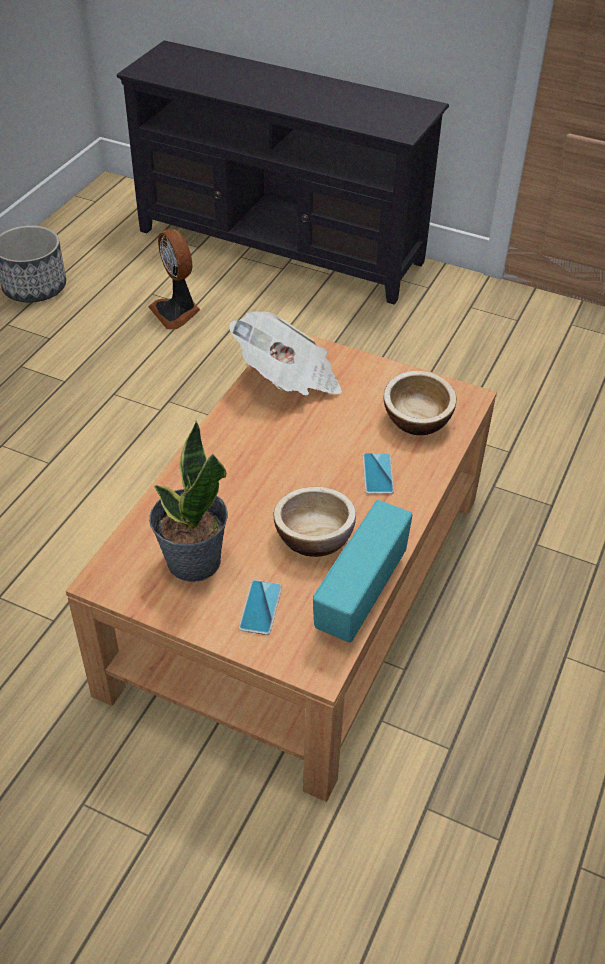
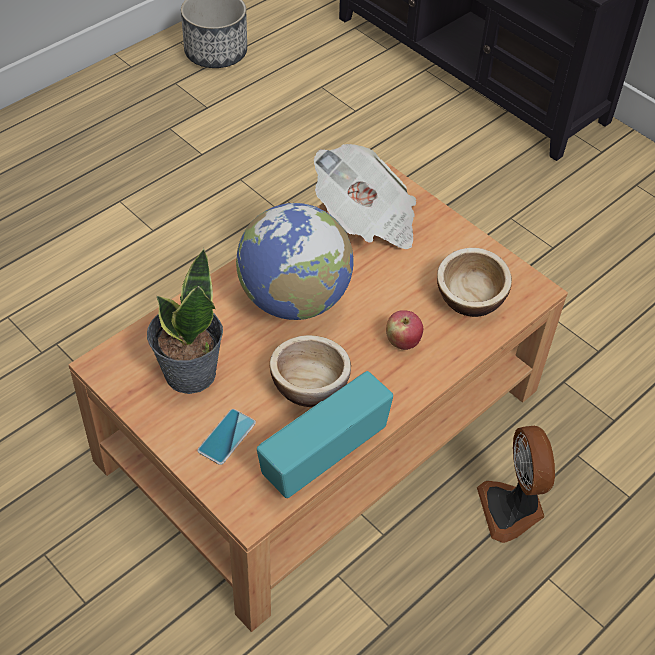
camera: 20 degrees right, 5 degrees up
(177, 312) = (336, 112): fan -> fan (512, 509)
(259, 466) = (294, 299): none -> globe
(378, 474) = (402, 342): phone -> apple

